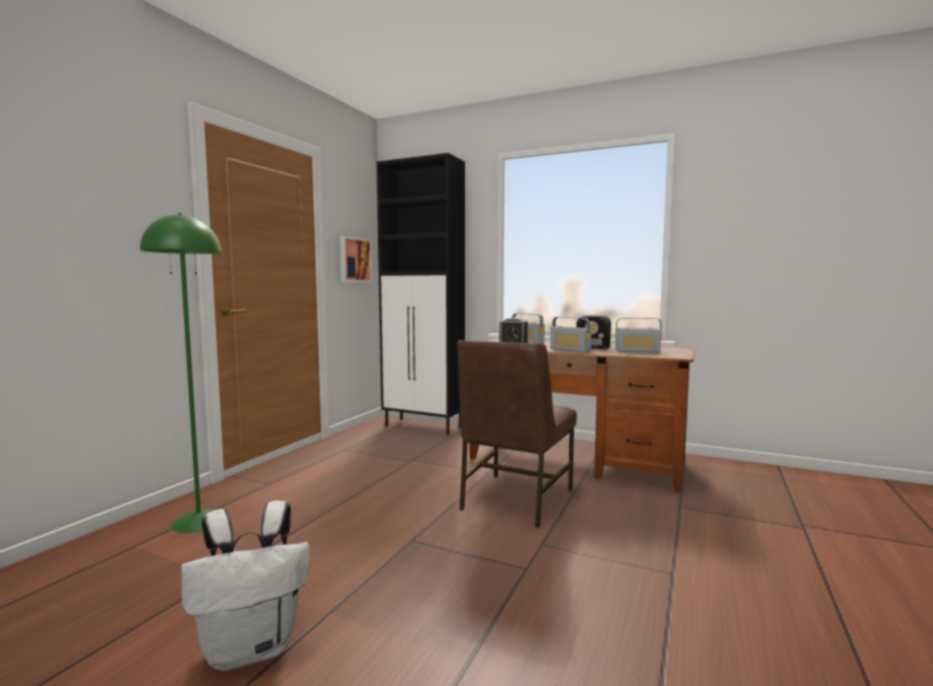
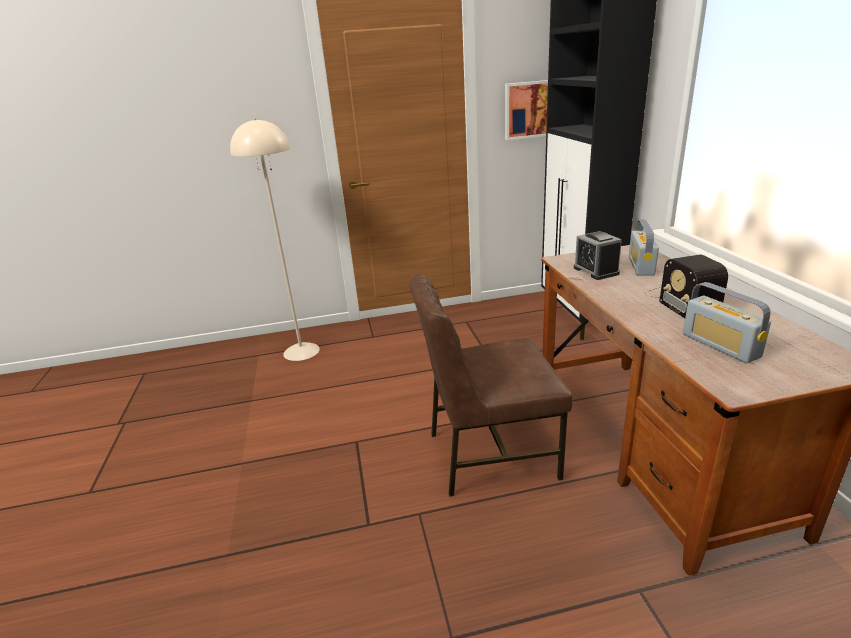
camera: 55 degrees right, 20 degrees up
(199, 520) = (302, 351): green floor lamp -> beige floor lamp
(252, 647) = (195, 458): white backpack -> none
(570, 350) = (630, 306): radio -> none

